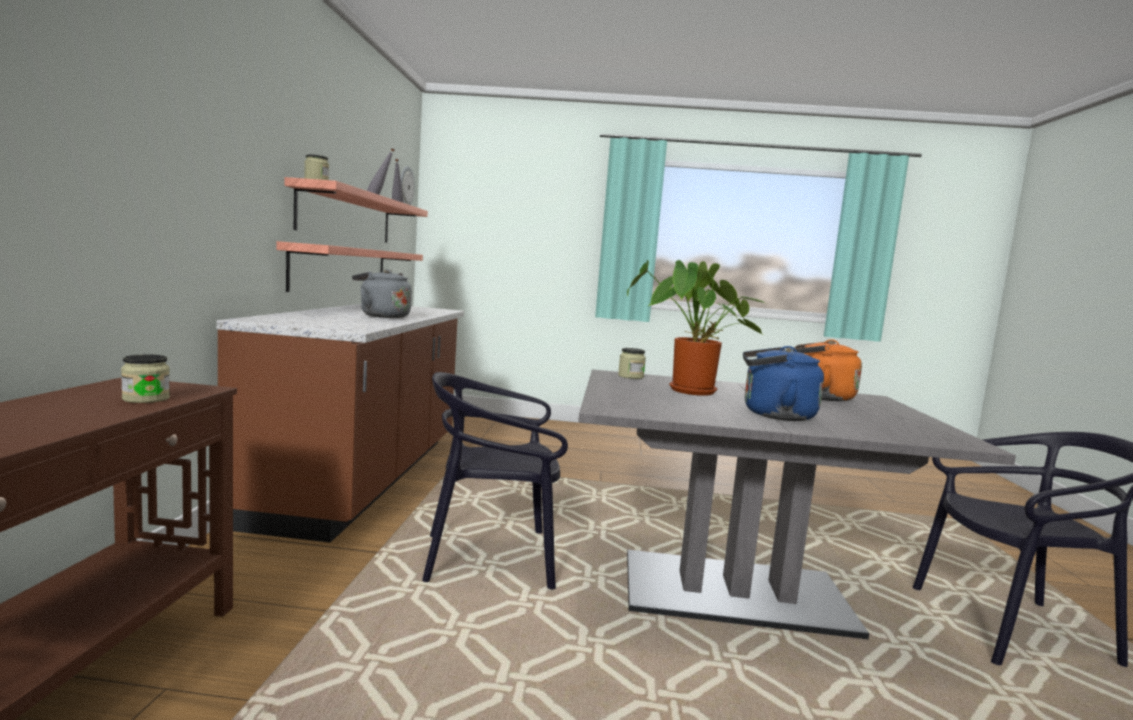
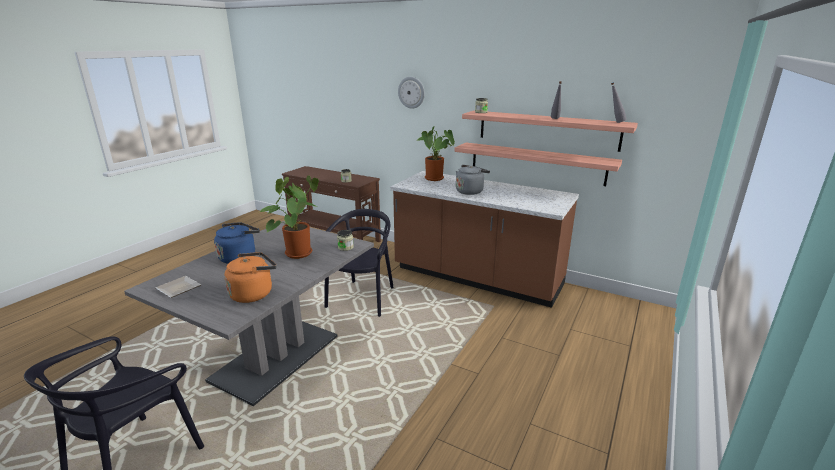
camera: 115 degrees right, 15 degrees up
(303, 319) = (435, 179): none -> potted plant
(405, 187) = (678, 101): wall clock -> wall clock (411, 92)
(916, 427) = (177, 288): none -> plate

